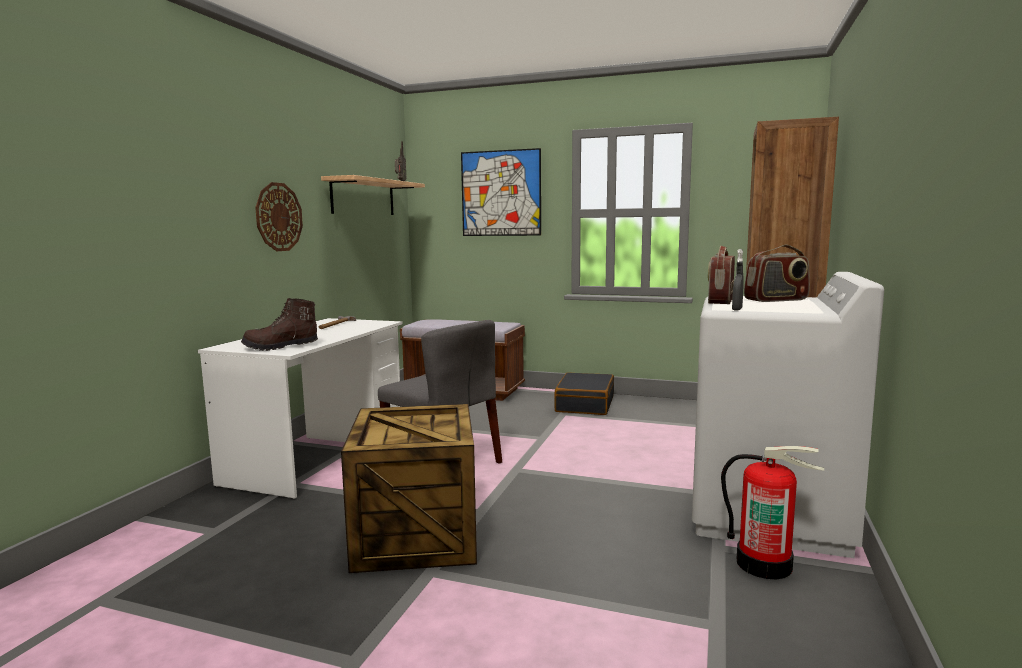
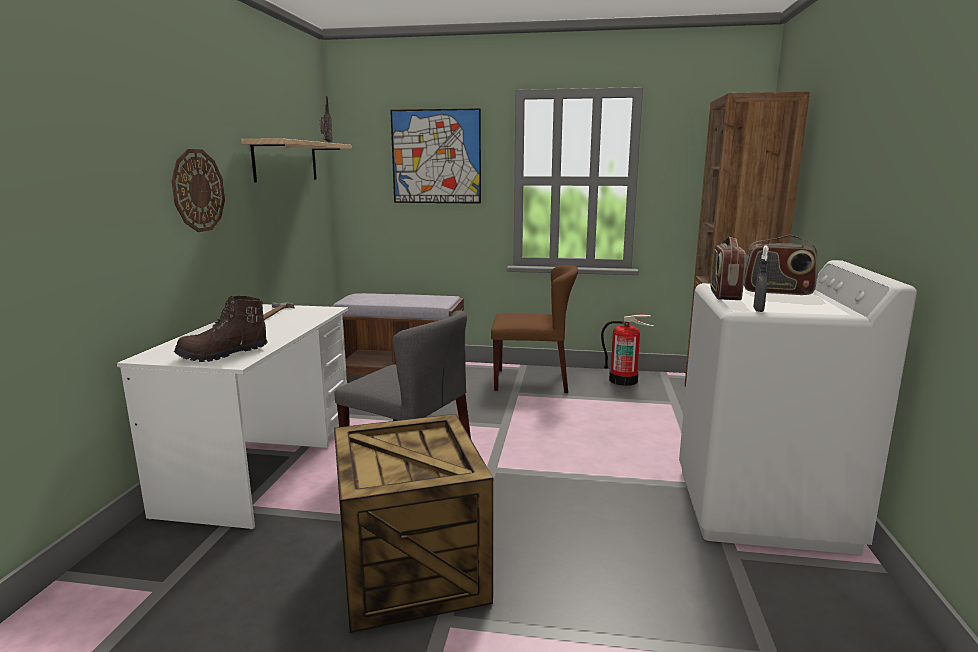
camera: 10 degrees left, 5 degrees up
(584, 404) = (532, 380): black suitcase -> brown chair
(764, 564) = (784, 571): fire extinguisher -> fire extinguisher (623, 380)
(776, 300) = (776, 291): radio -> radio turned 45 degrees clockwise

